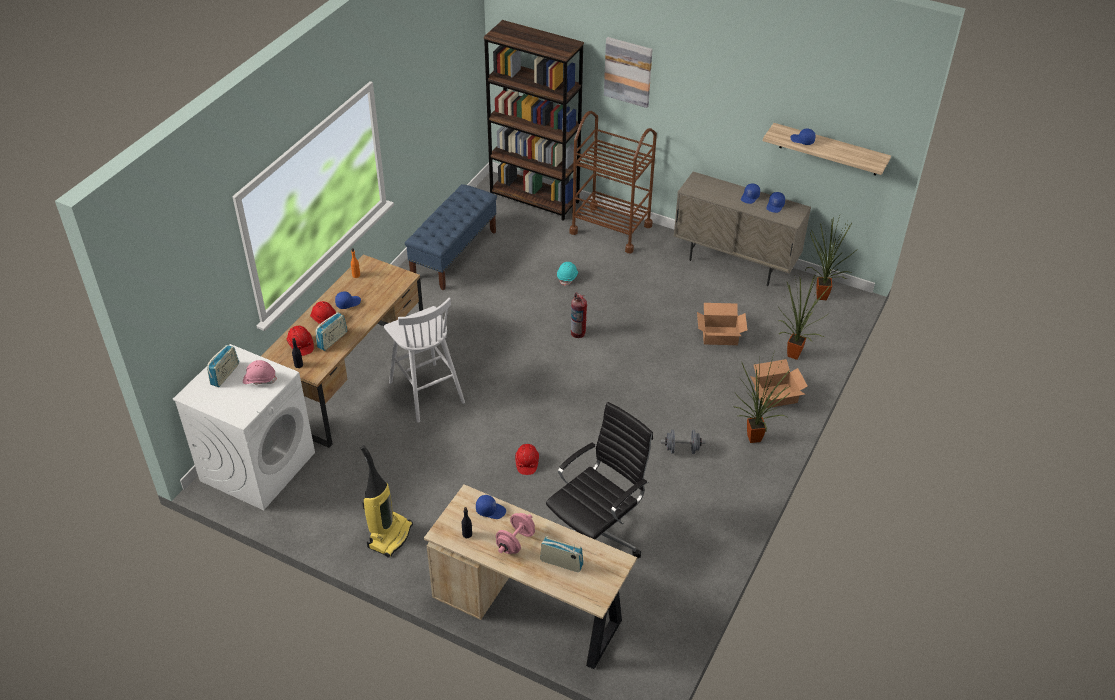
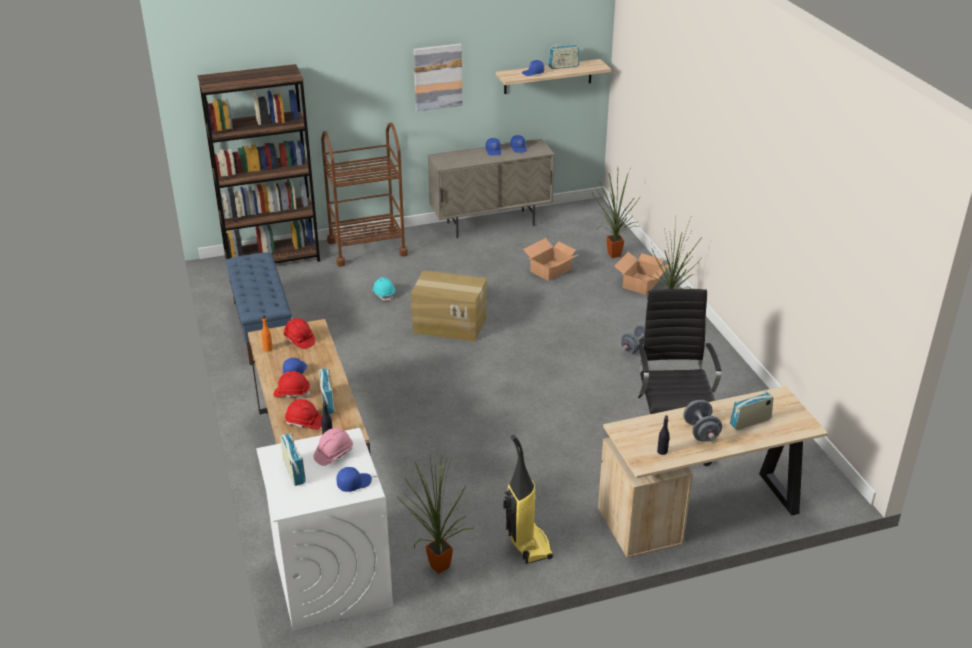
camera: 45 degrees left, 10 degrees down
(425, 391) = (393, 431): white stool -> none
(490, 510) = (650, 426): blue cap -> blue cap (354, 483)
(515, 542) = (701, 432): pink dumbbell -> grey dumbbell
(526, 463) = (549, 425): red hard hat -> red hard hat (299, 340)
(578, 332) = (450, 324): fire extinguisher -> cardboard box
(628, 71) = (346, 78): picture -> picture (437, 77)
(819, 296) = (575, 215): potted plant -> potted plant (436, 568)
(841, 147) = (563, 66): none -> radio

